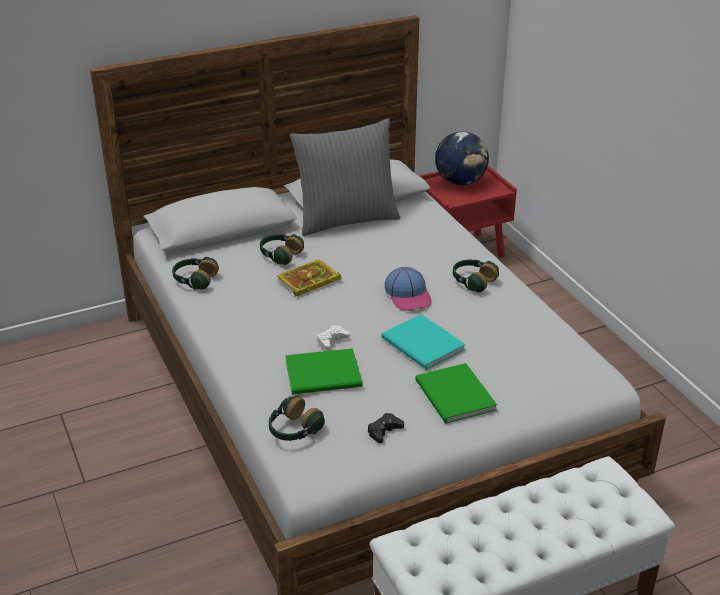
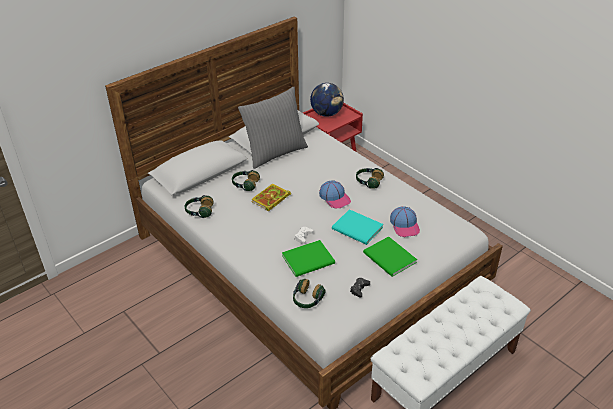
camera: 15 degrees left, 5 degrees up
(502, 353) = (405, 225): none -> cap

